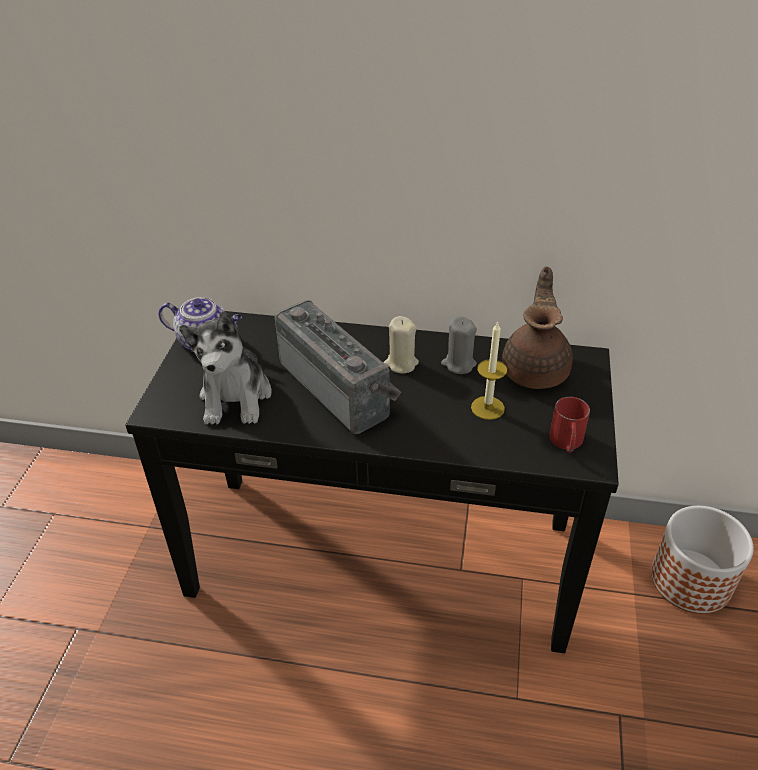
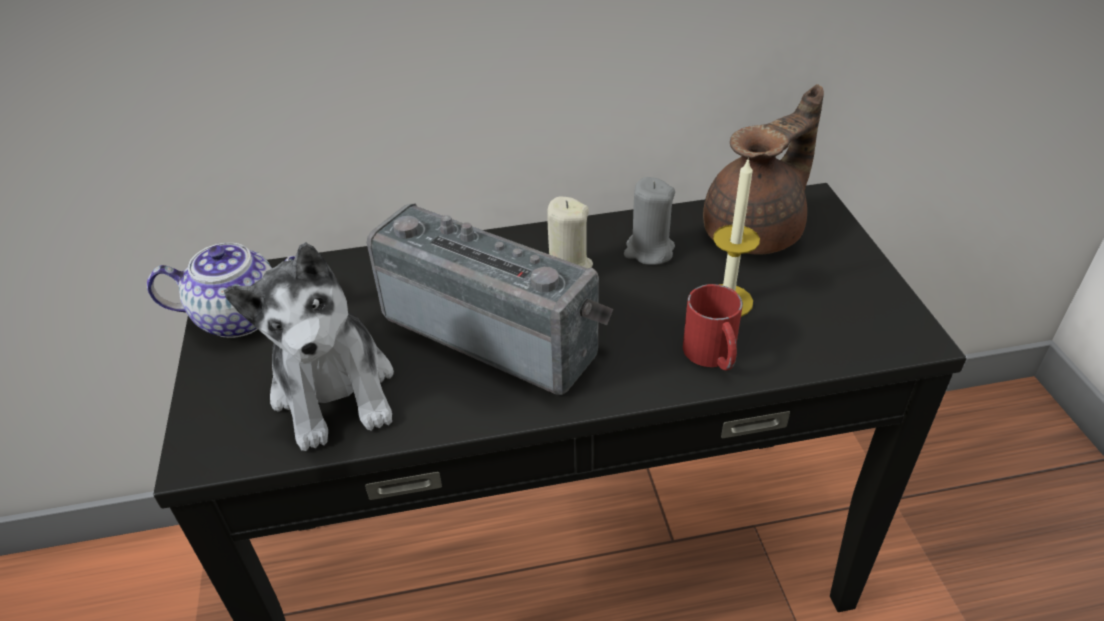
camera: 20 degrees left, 0 degrees up
(536, 369) = (756, 232): brown teapot -> brown teapot turned 60 degrees clockwise
(567, 442) = (863, 319): red mug -> red mug (713, 356)
(690, 581) = (944, 461): planter -> none

